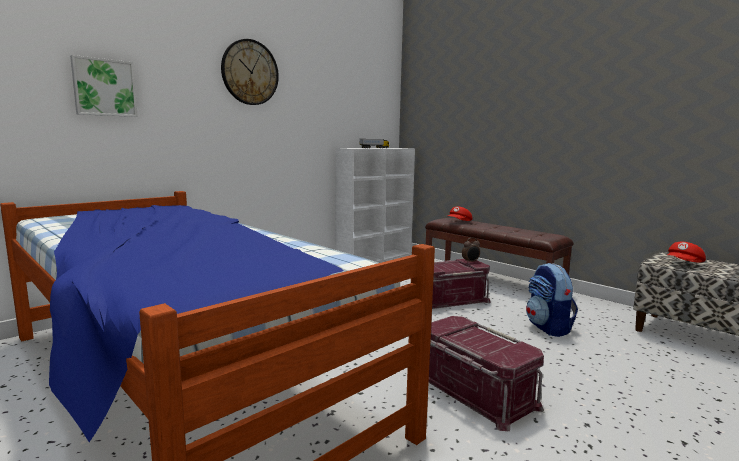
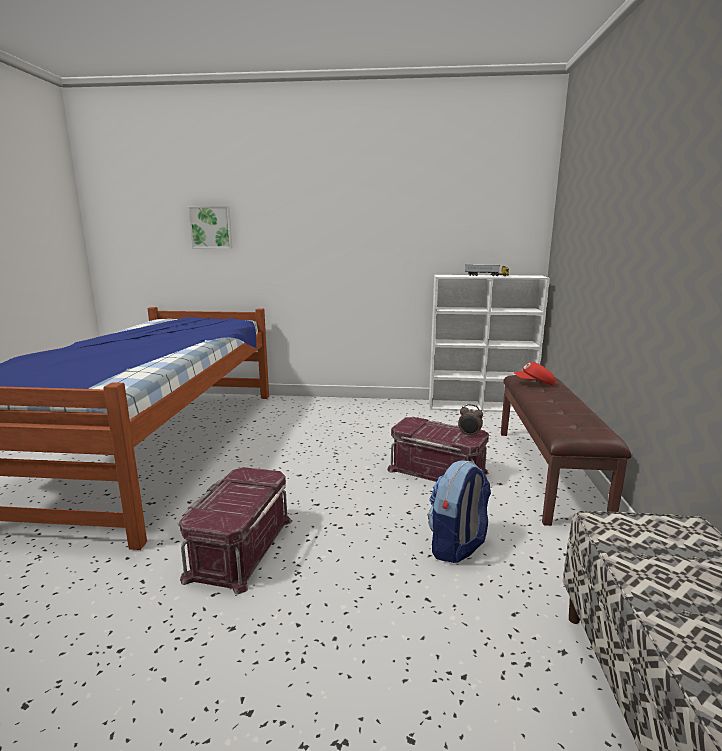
camera: 50 degrees right, 5 degrees up
(250, 72) = (332, 201): wall clock -> none
(684, 264) = (651, 546): red cap -> none

